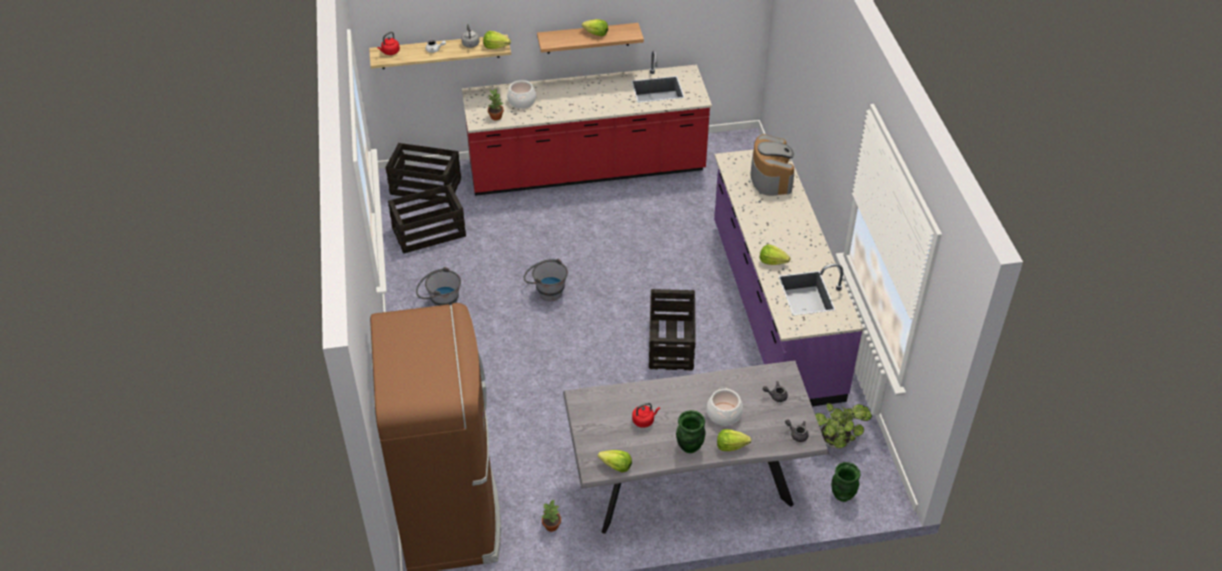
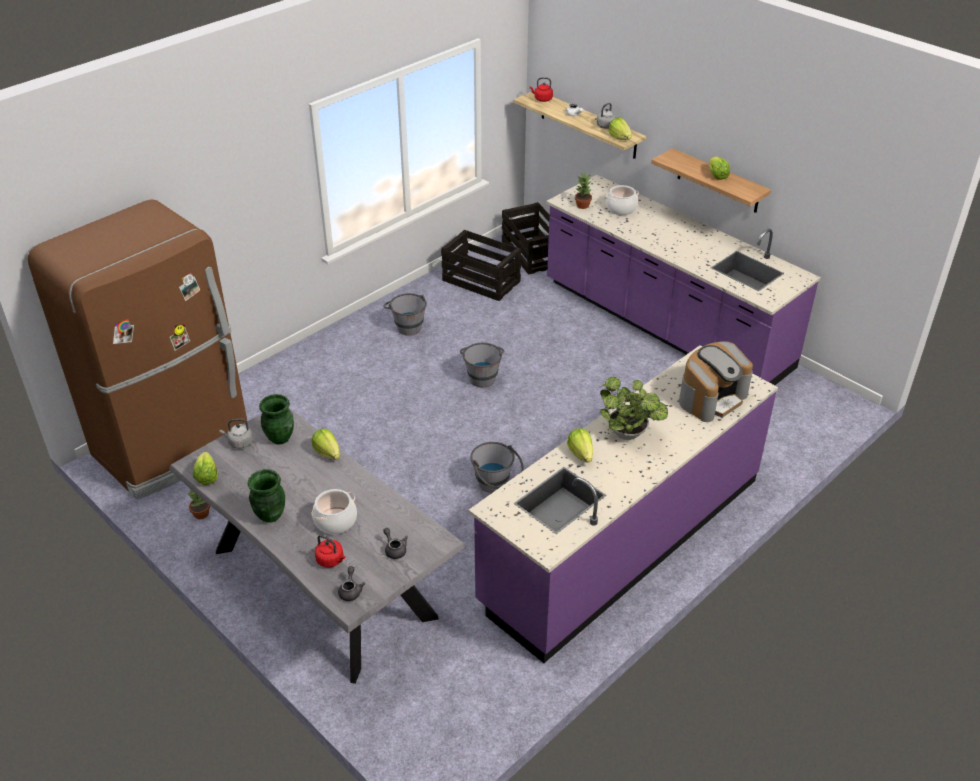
camera: 55 degrees right, 5 degrees down
(587, 170) = (664, 325): red counter -> purple counter
(592, 433) = (239, 443): none -> grey kettle
(644, 420) = (282, 469): red kettle -> red kettle (331, 560)
(671, 343) = (496, 486): crate -> grey bucket
(731, 446) = (293, 545): lettuce -> lettuce (327, 452)
(836, 441) = (476, 681): potted plant -> potted plant (629, 434)
(842, 495) = (401, 722): green vase -> green vase (280, 438)

